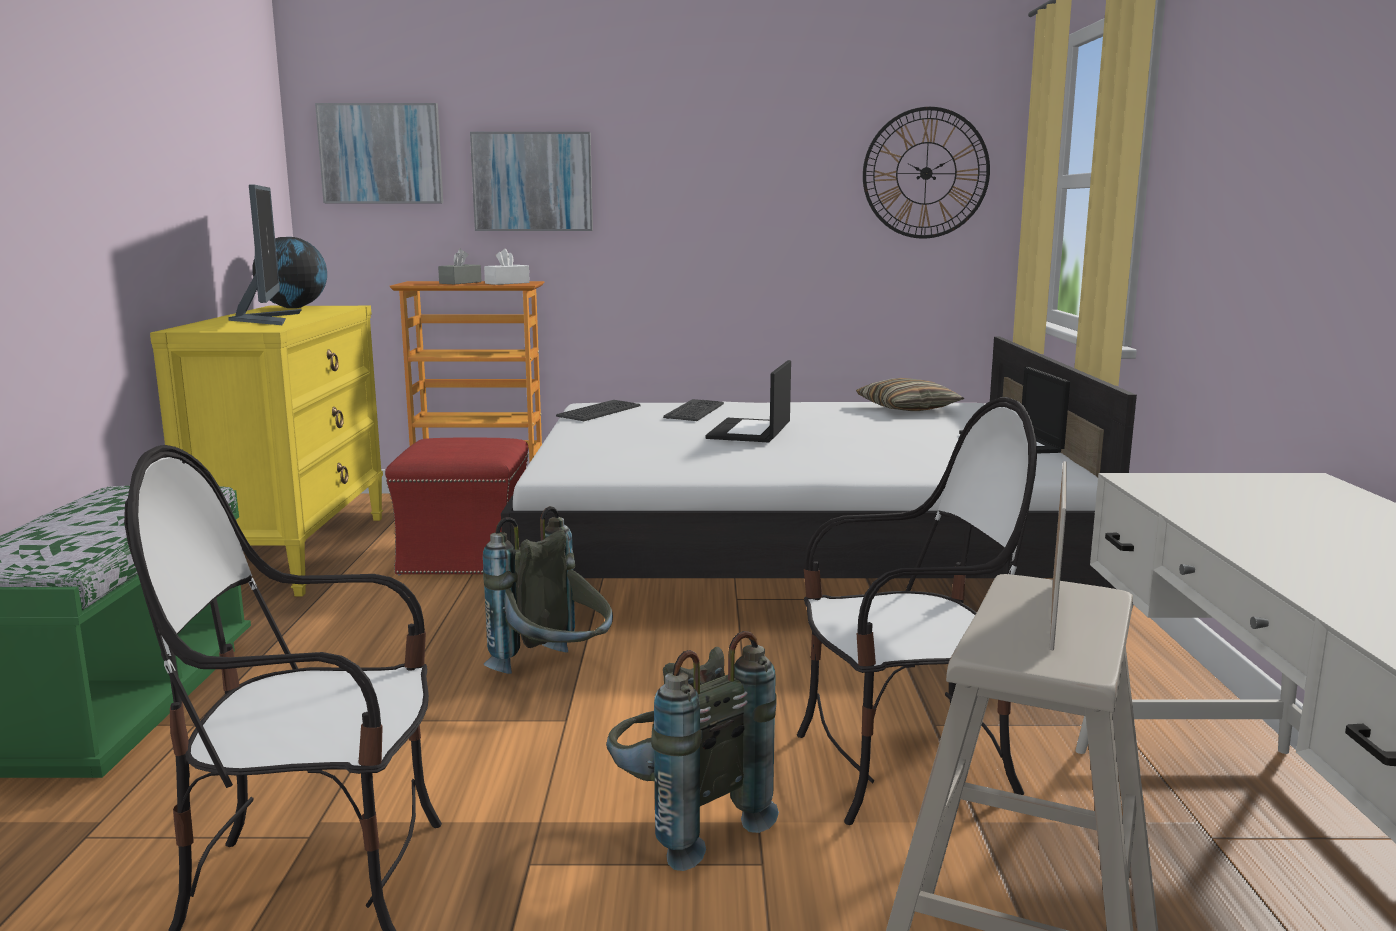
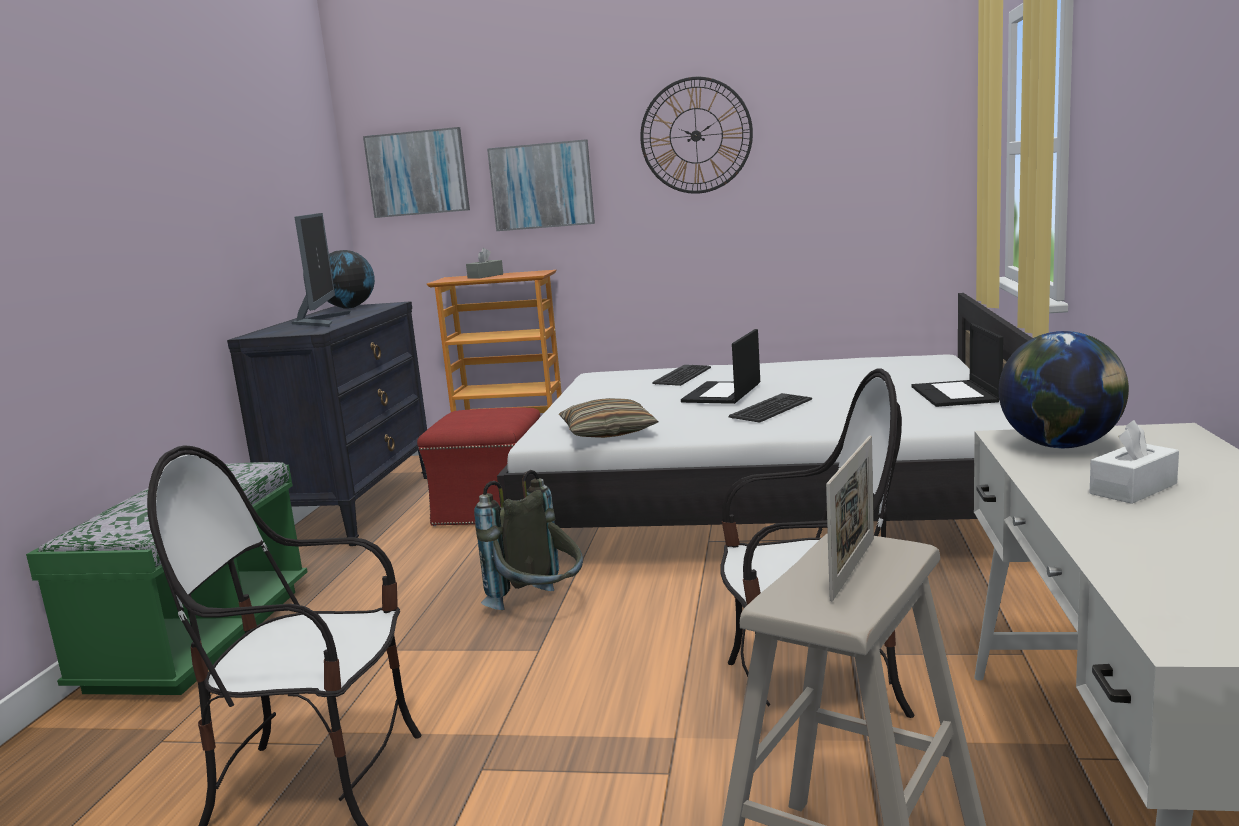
camera: 10 degrees right, 0 degrees up
(296, 552) = (358, 508): yellow dresser -> black dresser
(507, 283) = (523, 274): white tissue box -> white tissue box (1133, 489)
(600, 411) = (601, 380): keyboard -> keyboard (772, 409)
(683, 823) = (612, 738): grey backpack -> none
(907, 408) = (874, 364): pillow -> pillow (608, 432)
(926, 173) = (888, 149): wall clock -> wall clock (696, 135)
(1203, 491) = (1061, 446): none -> globe

